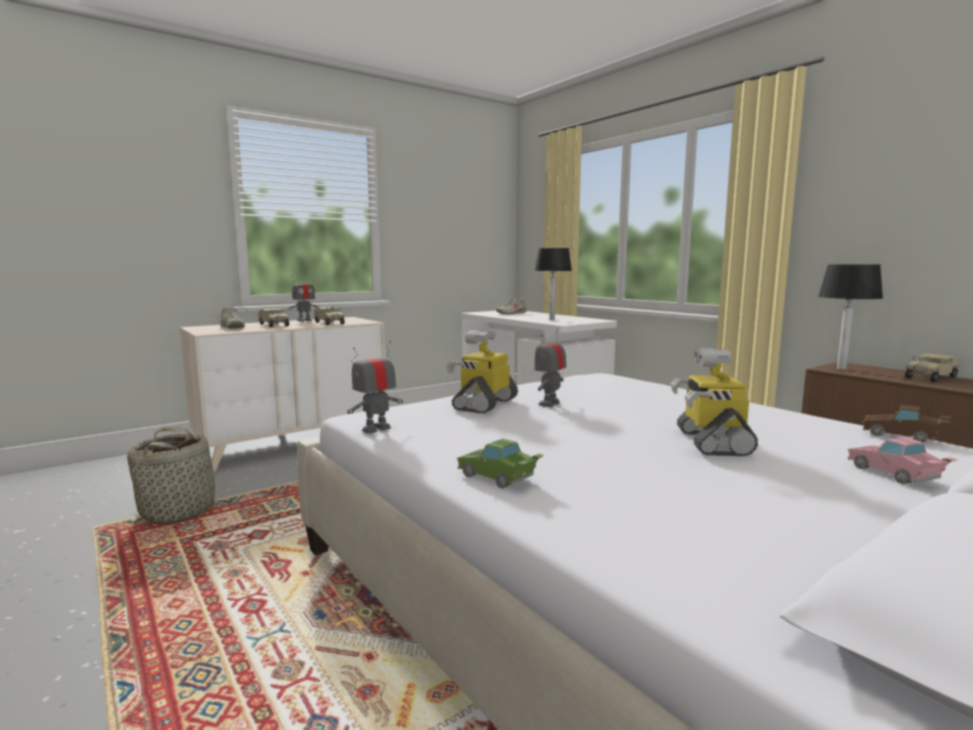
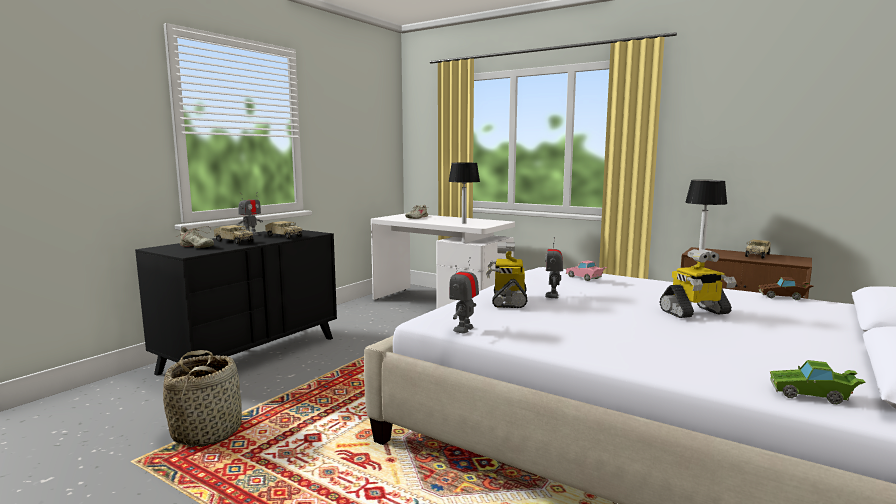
camera: 20 degrees left, 0 degrees up
(294, 443) = (252, 354): beige dresser -> black dresser
(499, 478) = (611, 353): green toy car -> green toy car (812, 395)
(711, 442) = (695, 312): toy robot -> toy robot turned 90 degrees counterclockwise
(897, 475) = (811, 321): pink toy car -> pink toy car (585, 278)

